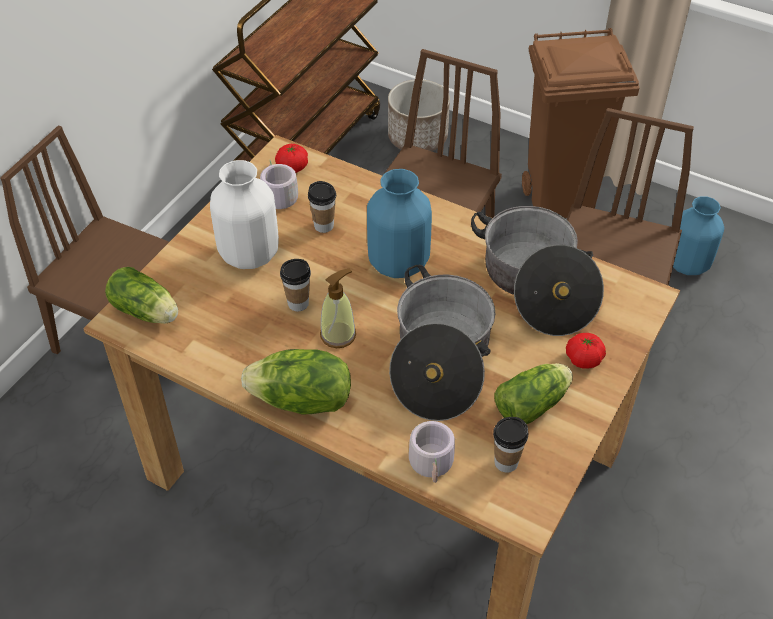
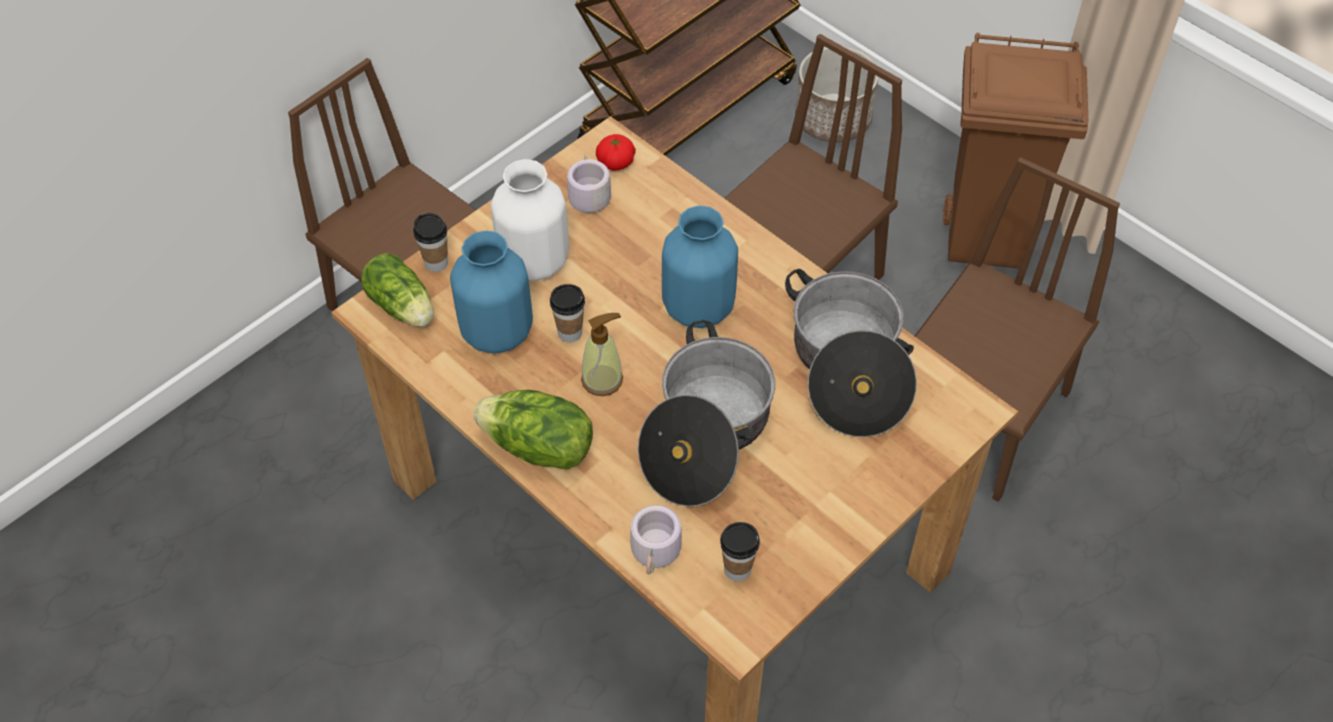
camera: 15 degrees right, 5 degrees up
(324, 226) = (628, 243): cup -> cup (436, 263)
(534, 404) = (793, 510): lettuce -> none
(583, 359) = (870, 470): tomato -> none
(687, 263) = (1121, 357): blue vase -> blue vase (497, 331)

